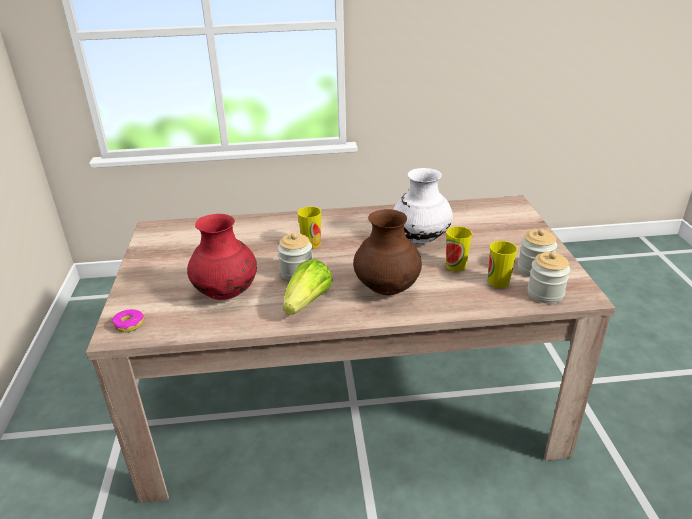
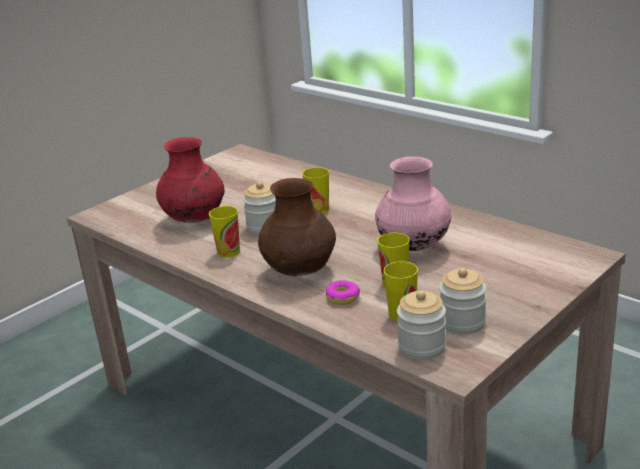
camera: 50 degrees right, 5 degrees down
(129, 324) = (111, 212): donut -> donut (343, 297)
(308, 302) = (228, 251): lettuce -> cup
(420, 239) = (414, 246): white vase -> pink vase

